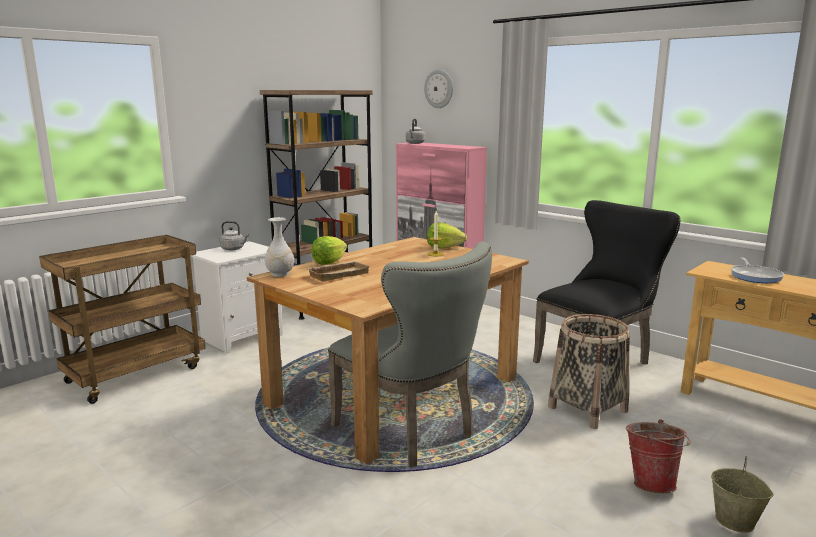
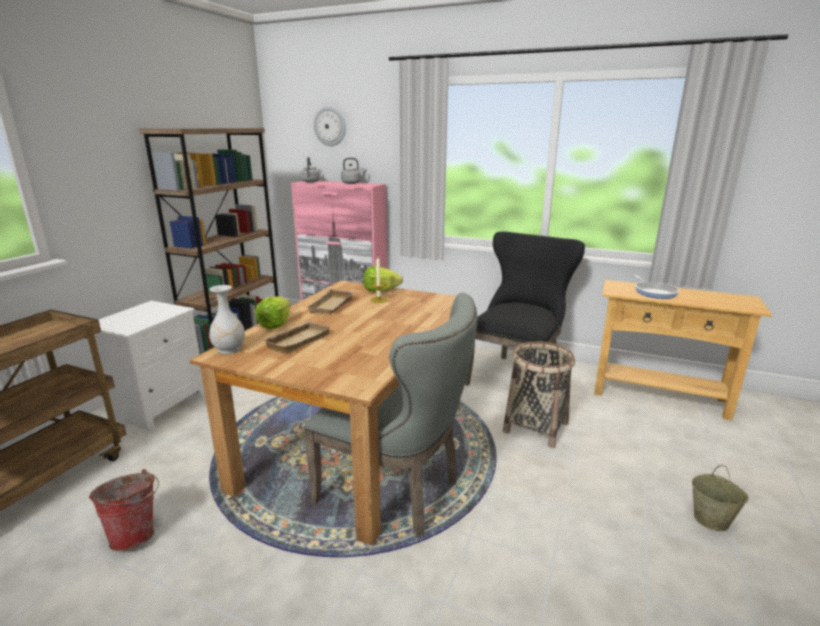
camera: 20 degrees left, 5 degrees up
(234, 249) = (138, 313): grey kettle -> grey kettle (352, 183)
(389, 254) = (333, 306): none -> beige tray
(652, 482) = (629, 495): bucket -> bucket (136, 533)

